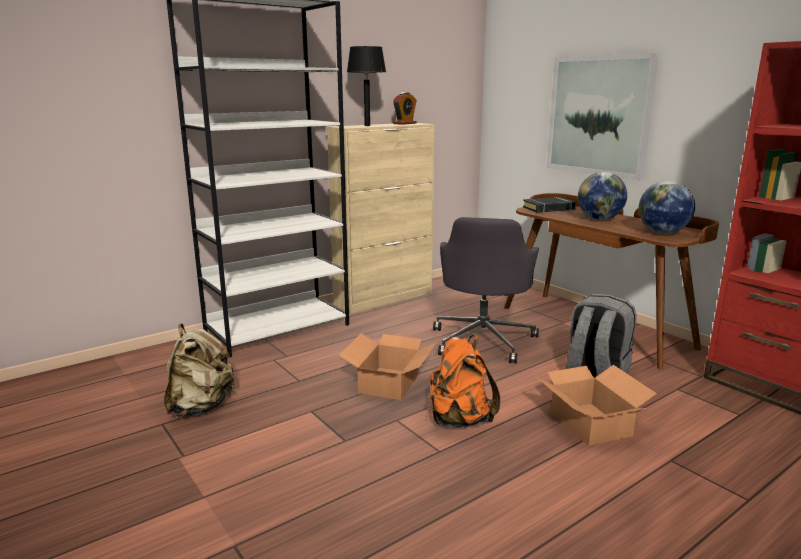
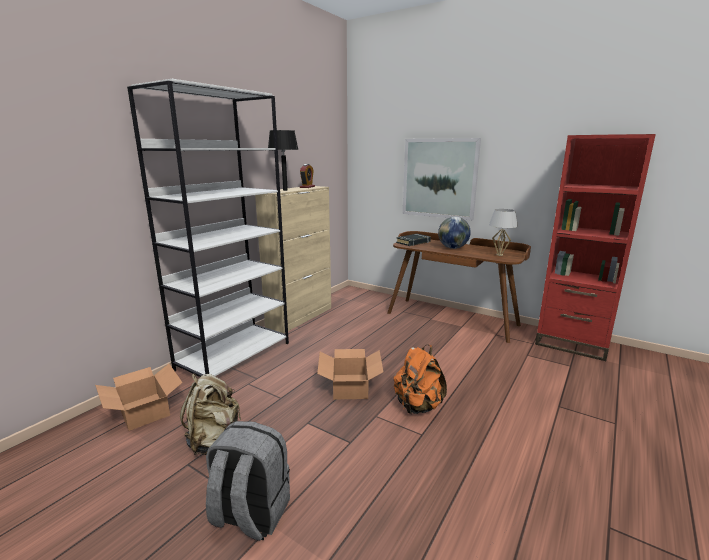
camera: 20 degrees left, 0 degrees up
(483, 340) = (390, 340): grey office chair -> none
(590, 424) = (498, 391): cardboard box -> cardboard box (143, 411)
(595, 374) = (476, 353): grey backpack -> grey backpack (250, 514)
(662, 233) = (499, 255): globe -> white table lamp

